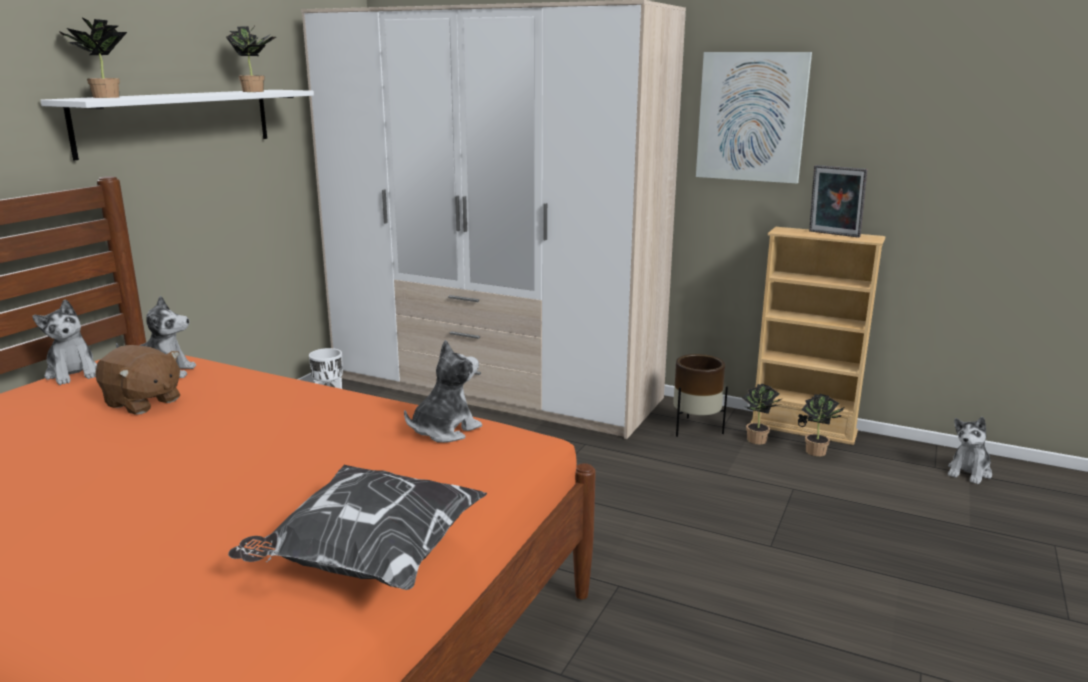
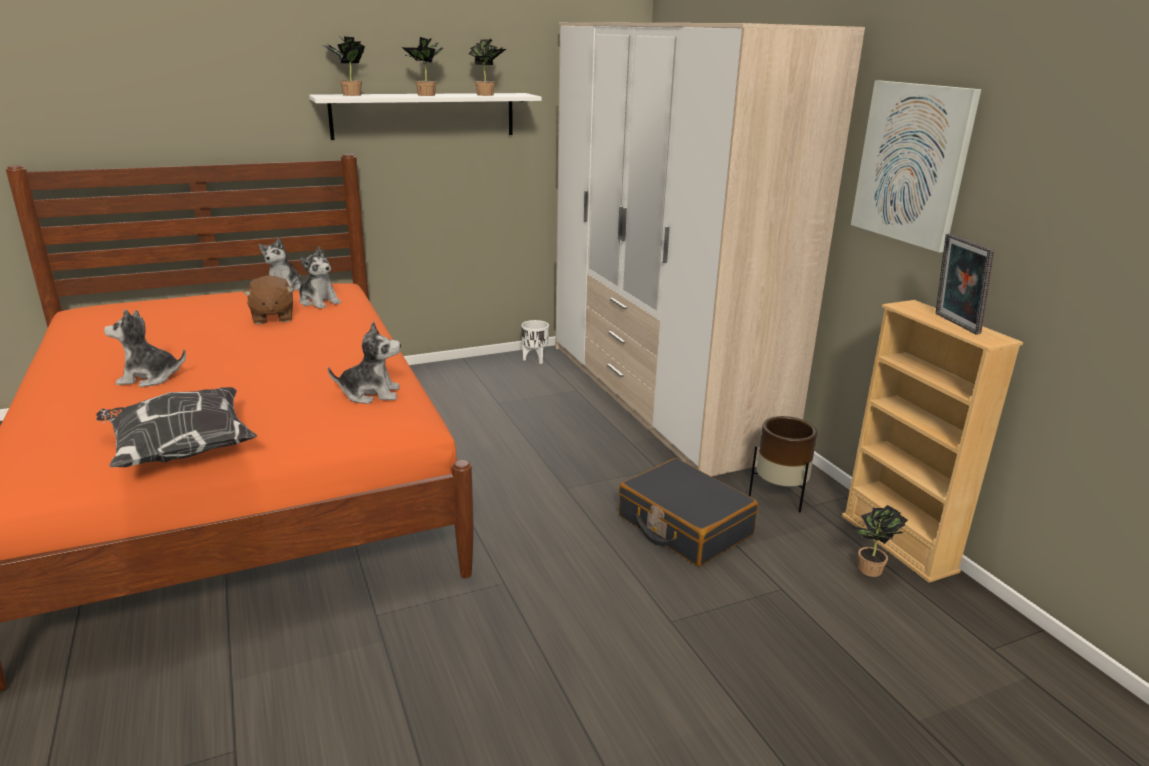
camera: 40 degrees right, 5 degrees up
(671, 477) = (684, 526): none -> black suitcase
(759, 441) = (825, 534): potted plant -> potted plant (425, 95)
(969, 472) = (1031, 675): plush toy -> plush toy (149, 378)

